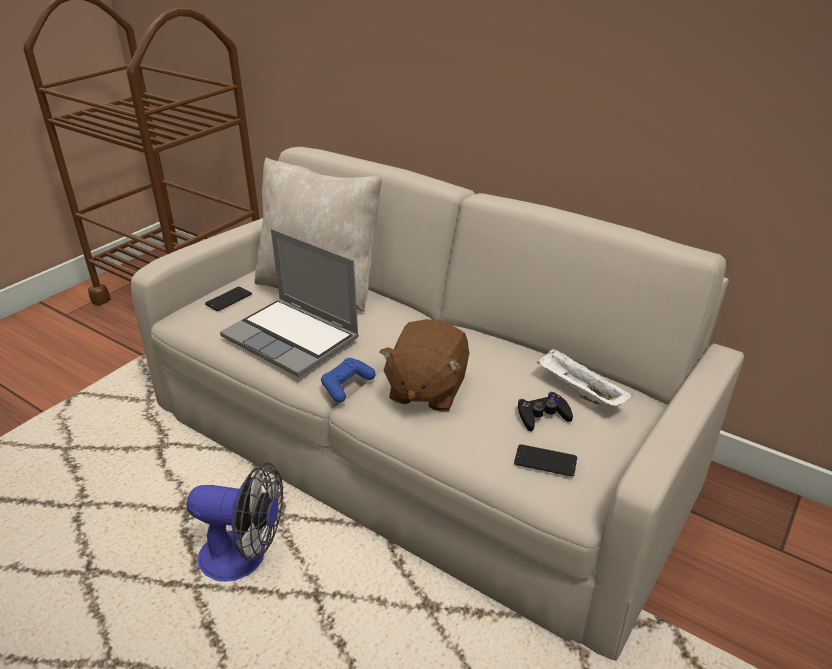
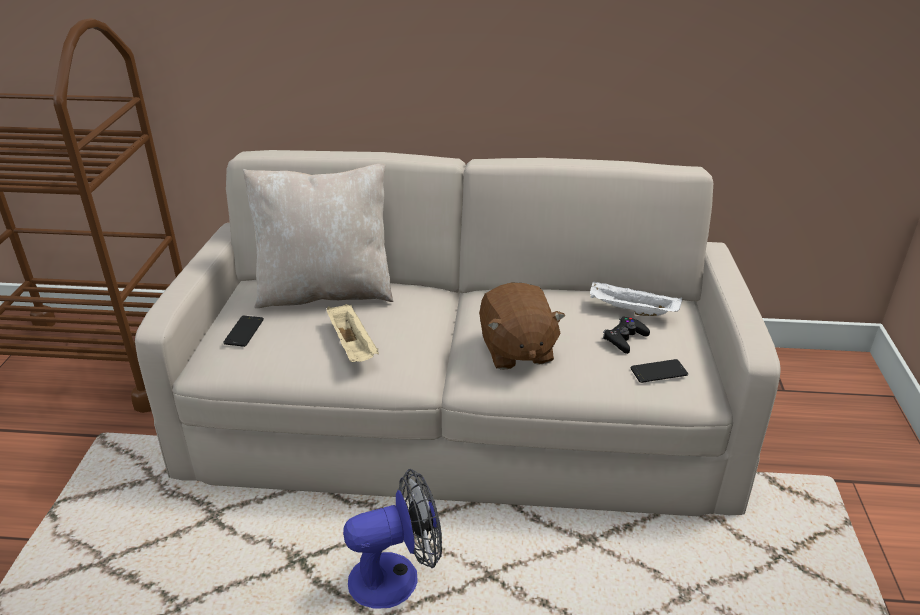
camera: 30 degrees left, 0 degrees up
(293, 338) = (353, 346): laptop -> beige tray
(346, 385) = (443, 371): blue game controller -> none

